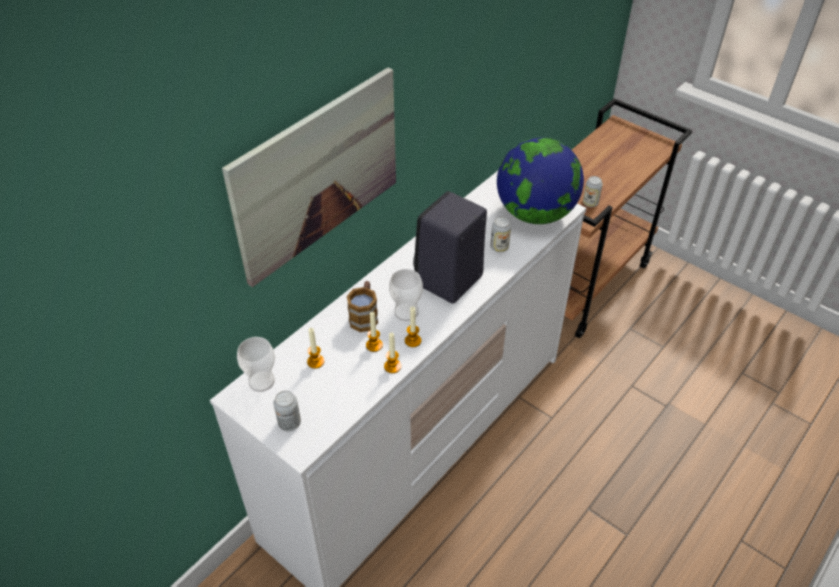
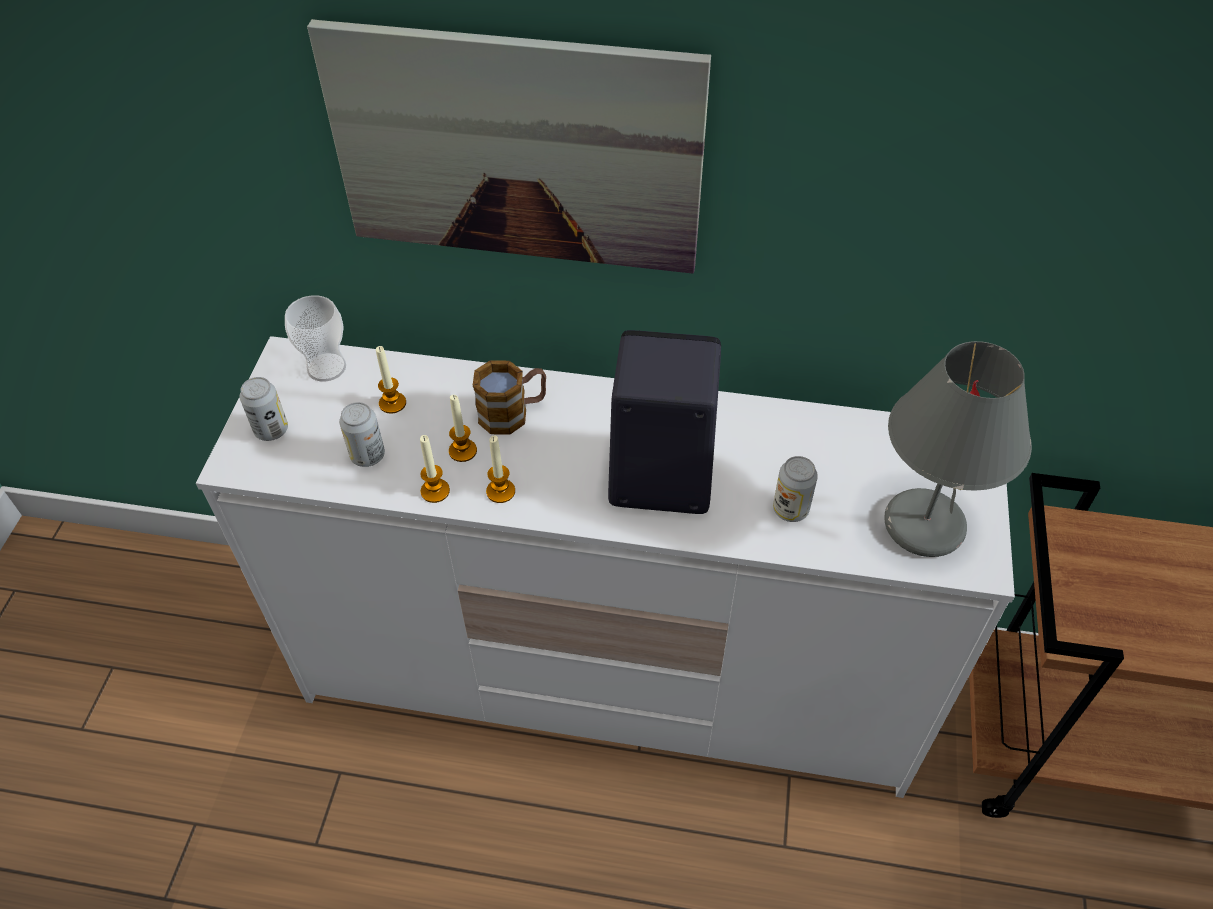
camera: 60 degrees right, 5 degrees up
(406, 312) = (553, 456): cup -> none
(535, 213) = (922, 524): globe -> grey table lamp
(590, 203) = (1124, 625): can -> can (367, 455)

